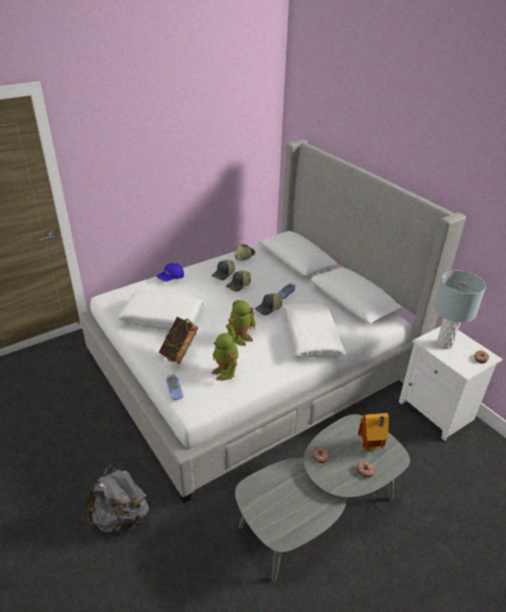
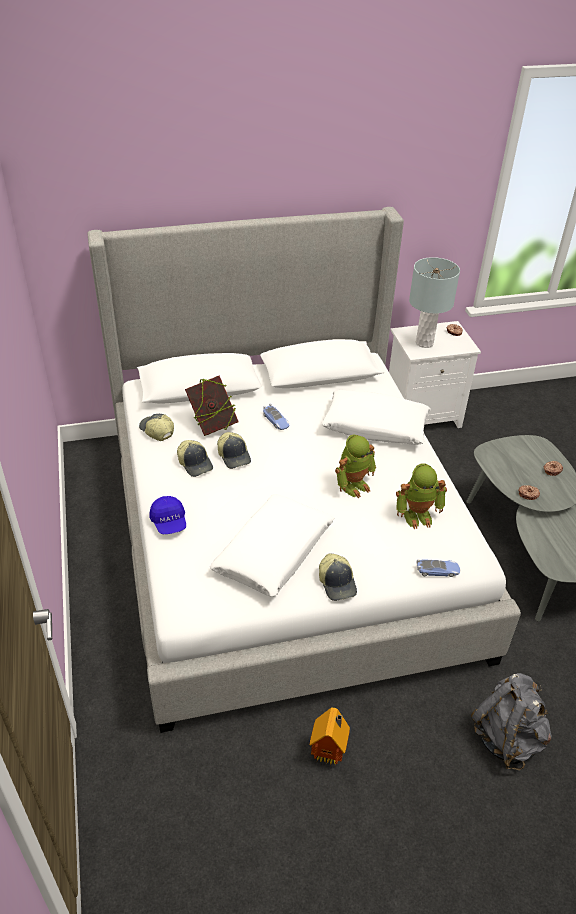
camera: 70 degrees left, 5 degrees up
(179, 355) = (369, 551): book -> book (213, 425)
(240, 337) = (353, 485): toy robot -> toy robot turned 75 degrees clockwise
(269, 308) = (303, 444): cap -> cap (337, 583)
(370, 448) = (523, 456): toy house -> toy house (329, 754)

